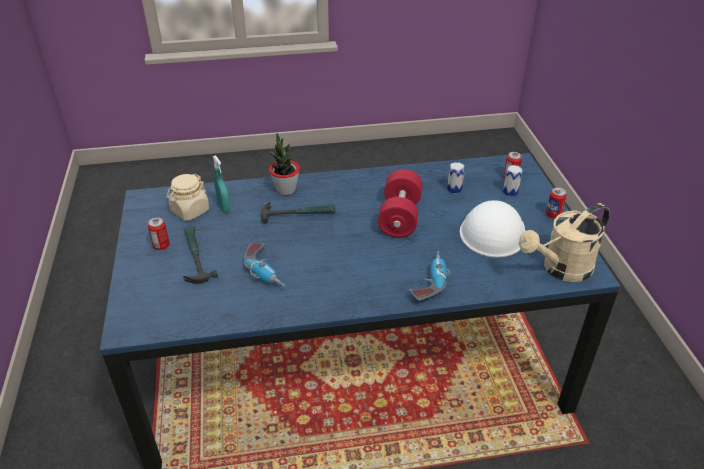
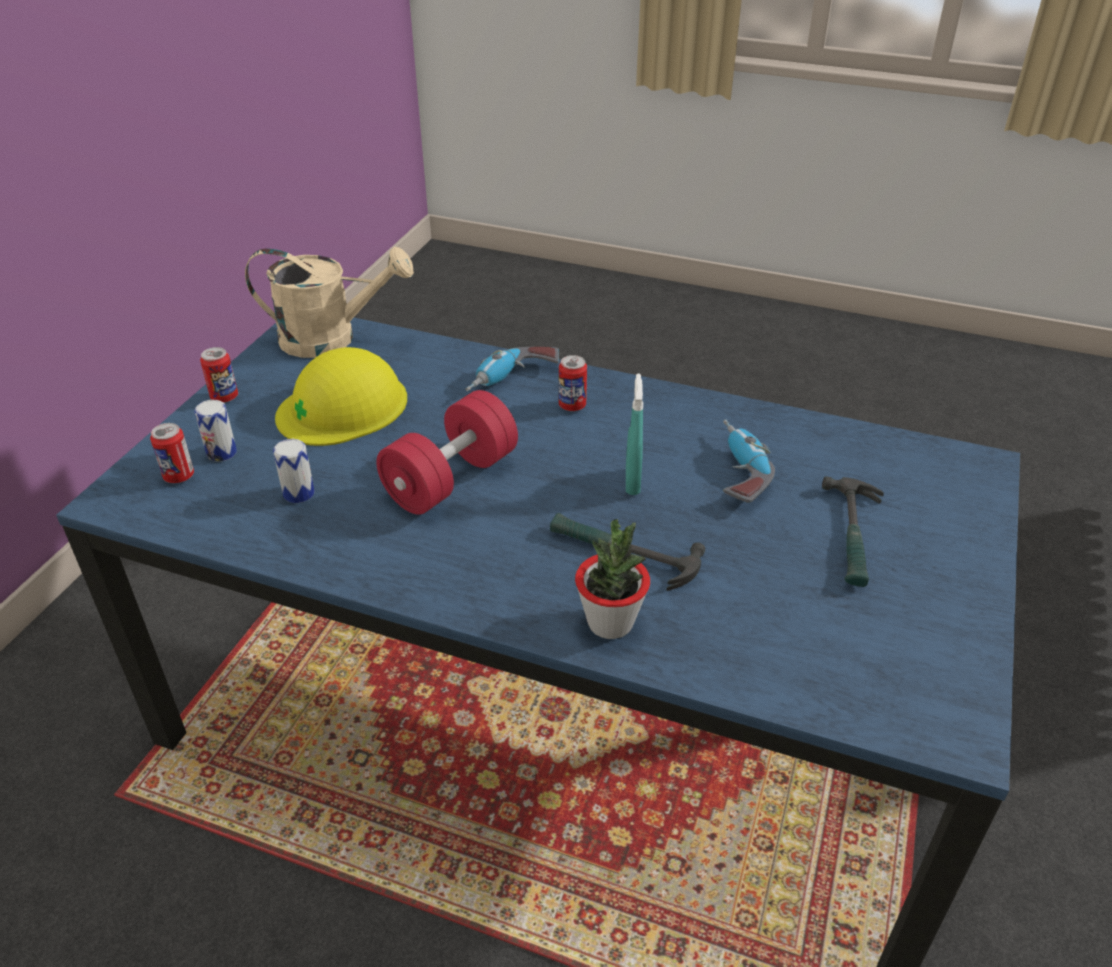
camera: 150 degrees left, 0 degrees up
(161, 246) = (917, 584): can -> can (572, 405)
(190, 211) = (845, 649): beige jar -> none
(224, 207) = (766, 629): turquoise spray bottle -> turquoise spray bottle (632, 482)
(492, 232) = (343, 407): white hard hat -> yellow hard hat

